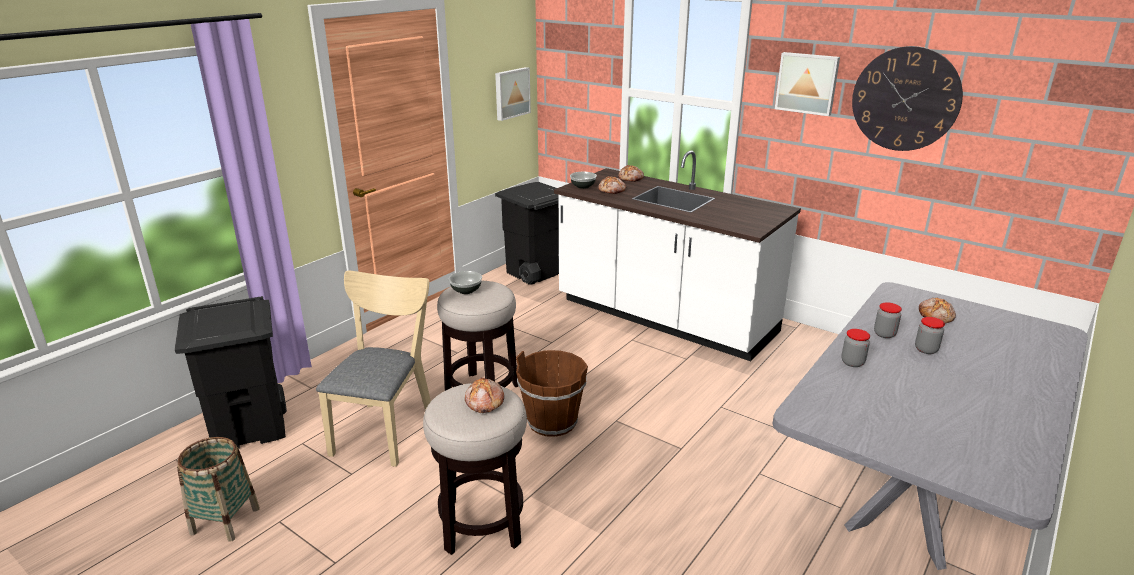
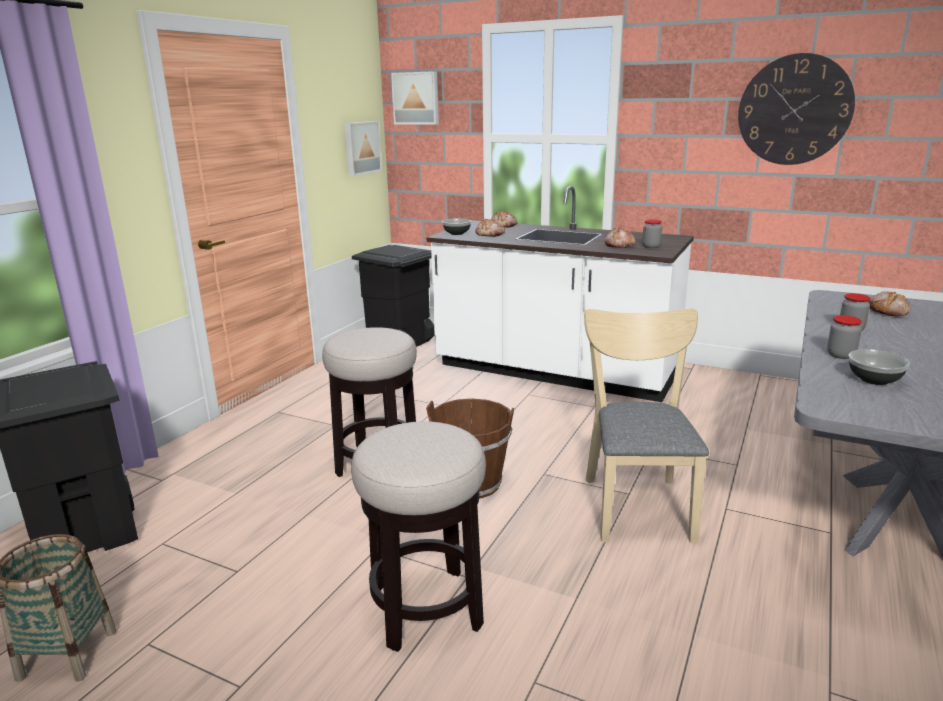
camera: 10 degrees left, 5 degrees down
(386, 428) = (270, 513): beige chair -> beige chair (636, 502)
(465, 290) = (355, 336): bowl -> bowl (873, 380)
(484, 402) = (429, 439): bread -> bread (619, 245)
(807, 83) = (688, 105): picture -> picture (416, 98)
(926, 349) = (904, 338): jar -> jar (651, 246)

